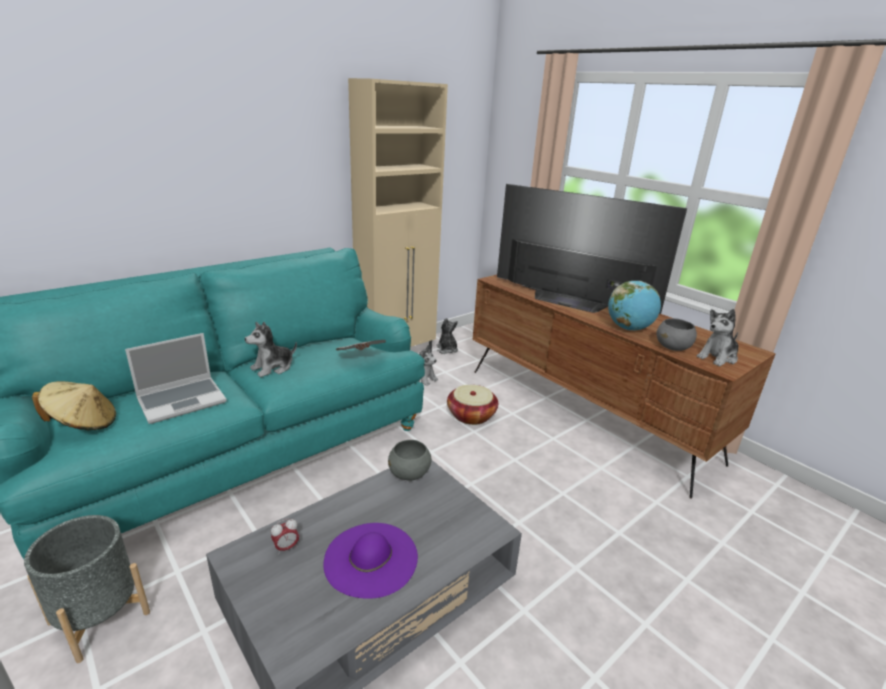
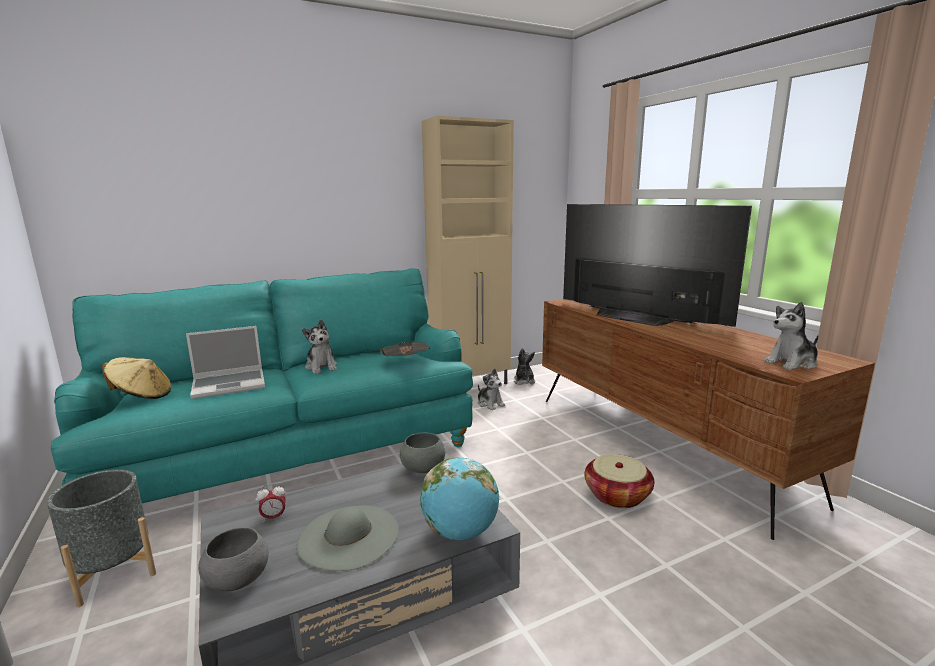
camera: 15 degrees right, 10 degrees down
(273, 368) = (321, 367): plush toy -> plush toy turned 90 degrees counterclockwise
(371, 559) = (348, 536): purple hat -> grey hat
(471, 415) = (529, 438): basket -> basket (617, 495)
(629, 328) = (691, 338): globe -> globe (460, 532)
(673, 348) = (737, 354): grey bowl -> grey bowl (238, 580)

